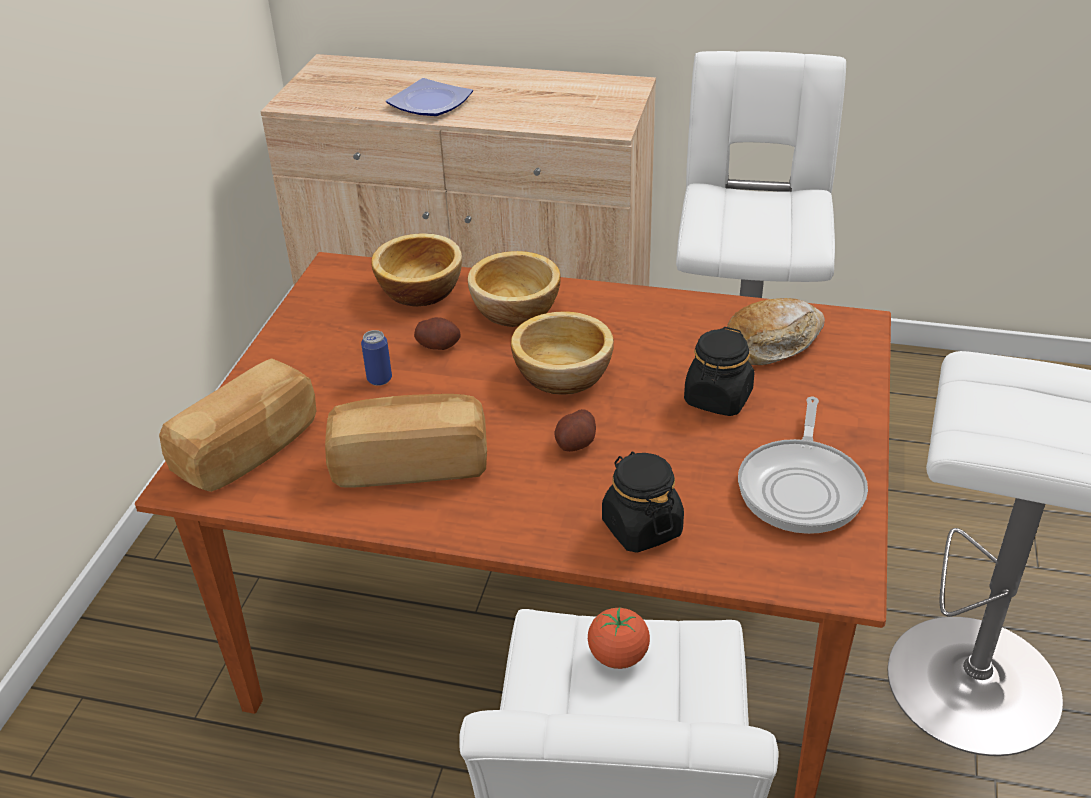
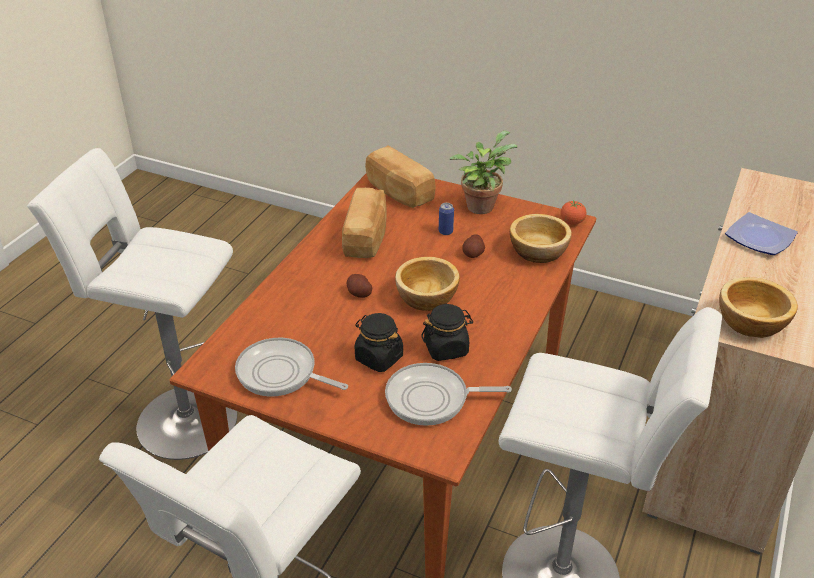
camera: 100 degrees right, 0 degrees up
(292, 353) = (481, 205): none -> potted plant
(516, 310) = (505, 287): bowl -> bowl (750, 323)
(618, 656) = (181, 263): tomato -> tomato (572, 222)
(641, 528) = (280, 306): black jar -> black jar (446, 348)
(772, 343) = (432, 399): bread -> frying pan

